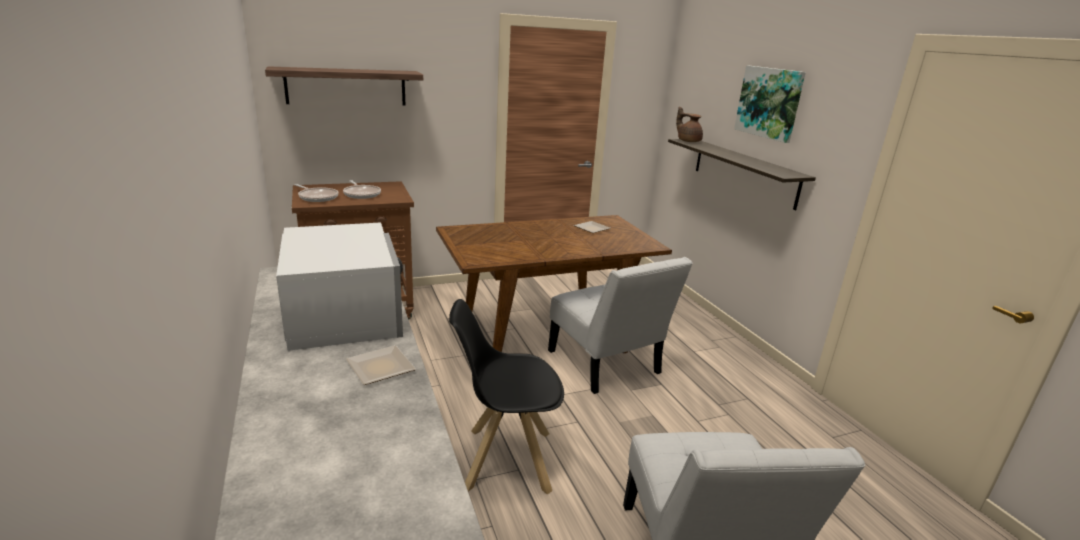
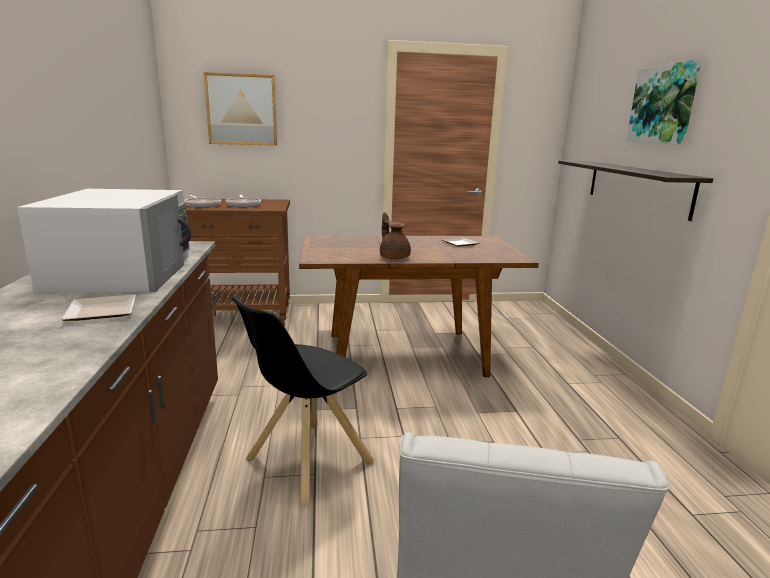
camera: 15 degrees right, 5 degrees down
(346, 86) = (242, 109): shelf -> picture
(505, 459) = (306, 461): black chair -> black chair turned 60 degrees counterclockwise
(606, 366) = (460, 387): white chair -> none
(688, 141) = (579, 161): brown teapot -> brown teapot (394, 257)

